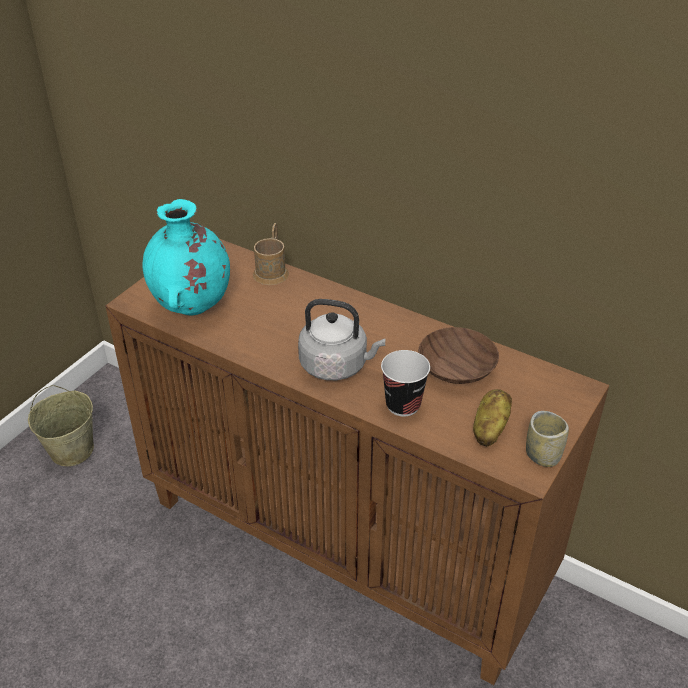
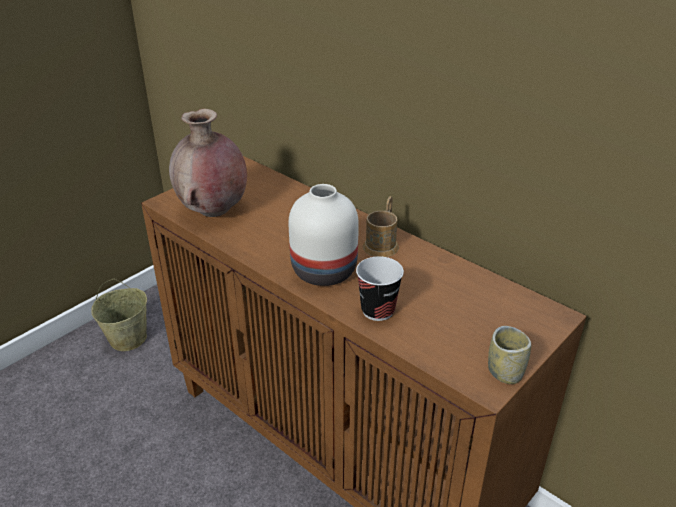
camera: 10 degrees right, 5 degrees down
(192, 308) = (213, 211): turquoise vase -> brown vase
(272, 270) = (292, 189): brown mug -> brown mug (382, 243)
(337, 366) = (326, 270): grey kettle -> white vase
(455, 367) = (436, 283): brown bowl -> none
(489, 429) = (456, 341): potato -> none

